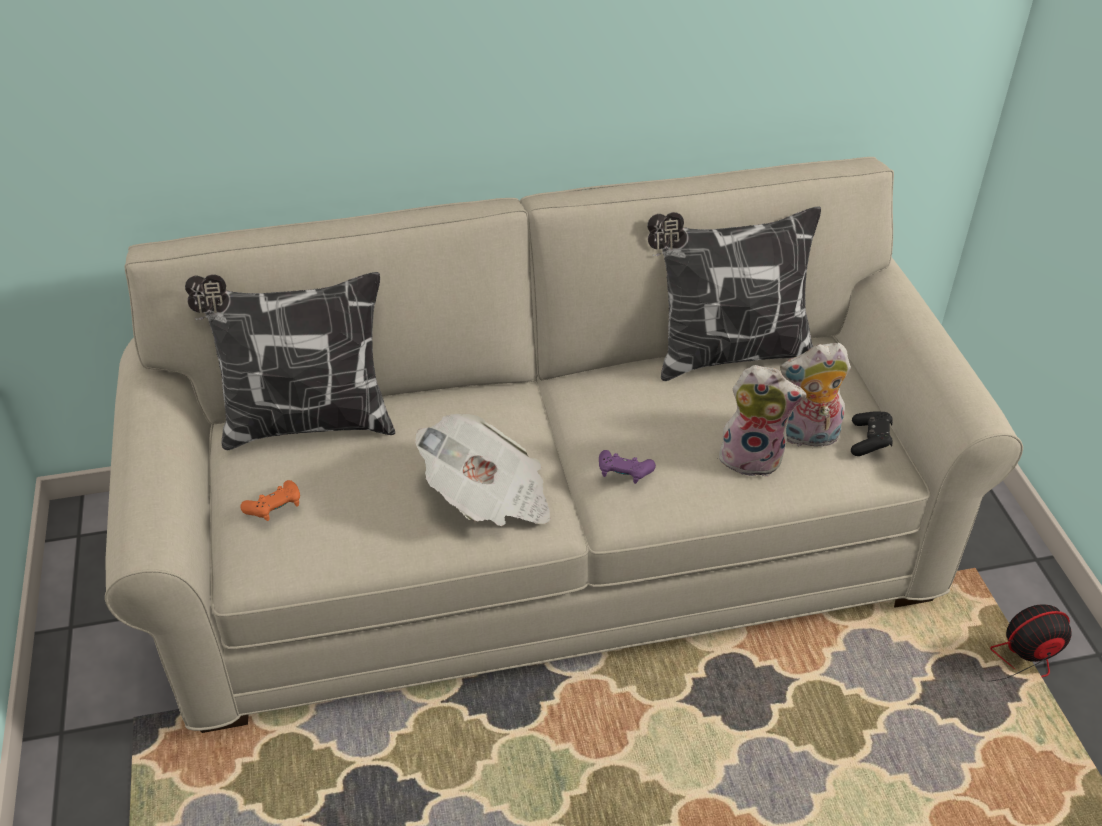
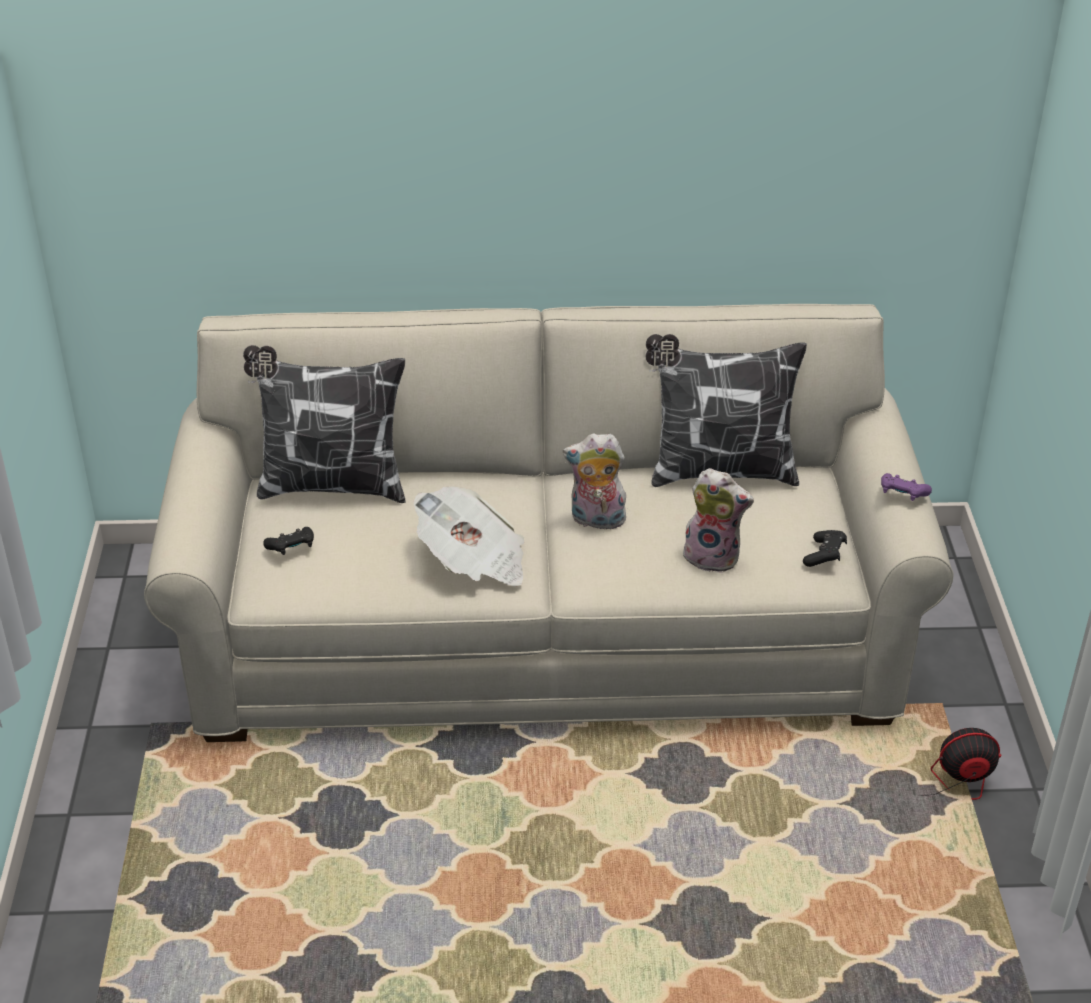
camera: 10 degrees right, 5 degrees down
(275, 509) = (292, 549): orange game controller -> black game controller
(623, 474) = (595, 557): purple game controller -> purple game controller (902, 495)
(807, 437) = (768, 546): plush toy -> plush toy (596, 521)

